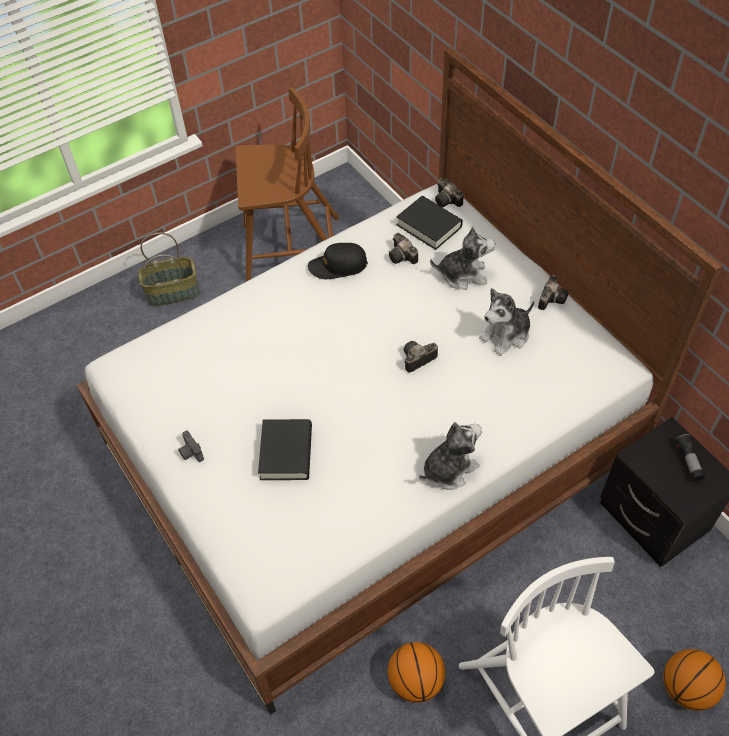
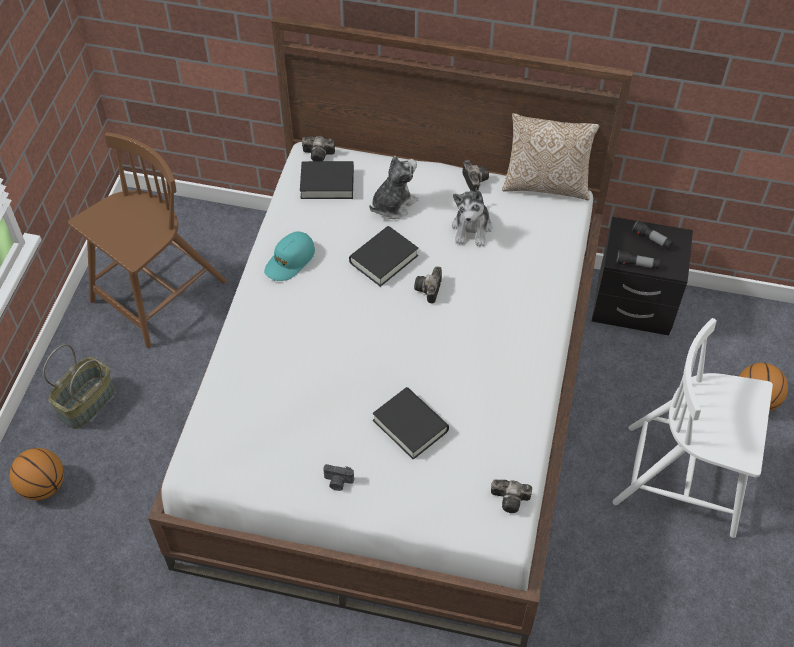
camera: 45 degrees left, 0 degrees up
(338, 266) = (290, 261): black cap -> turquoise cap
(403, 257) = (333, 220): camera -> camera (512, 499)
(408, 311) = (383, 259): none -> black book
(416, 680) = (596, 537): basketball -> basketball (43, 485)
(448, 469) = (533, 349): plush toy -> none
(613, 342) = (546, 184): none -> pillow
(649, 473) = (636, 264): none -> flashlight

